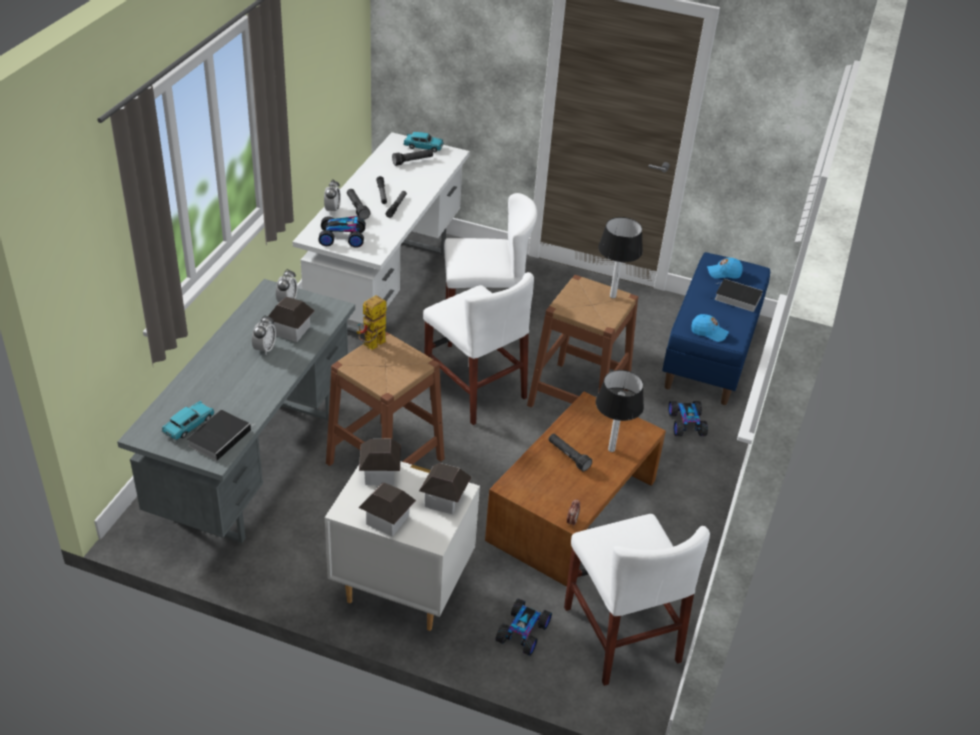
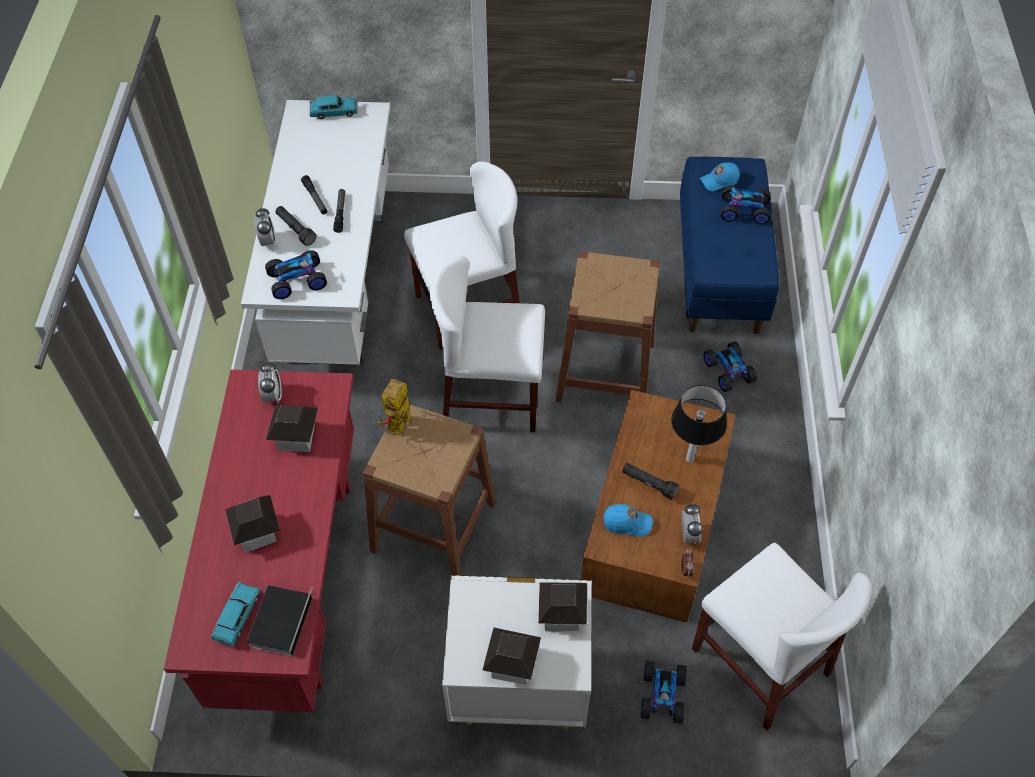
camera: 15 degrees left, 15 degrees up
(254, 464) = (291, 579): grey desk -> red desk
(265, 349) = (277, 474): alarm clock -> alarm clock (688, 535)
(380, 473) = (477, 602): toy house -> toy house (257, 532)
(413, 161) = (330, 138): black flashlight -> none
(475, 389) = (491, 397): white chair -> white chair turned 150 degrees clockwise
(612, 296) = (632, 270): table lamp -> none
(708, 332) = (733, 269): blue cap -> blue cap (627, 523)
(736, 297) = (744, 211): book -> toy car

